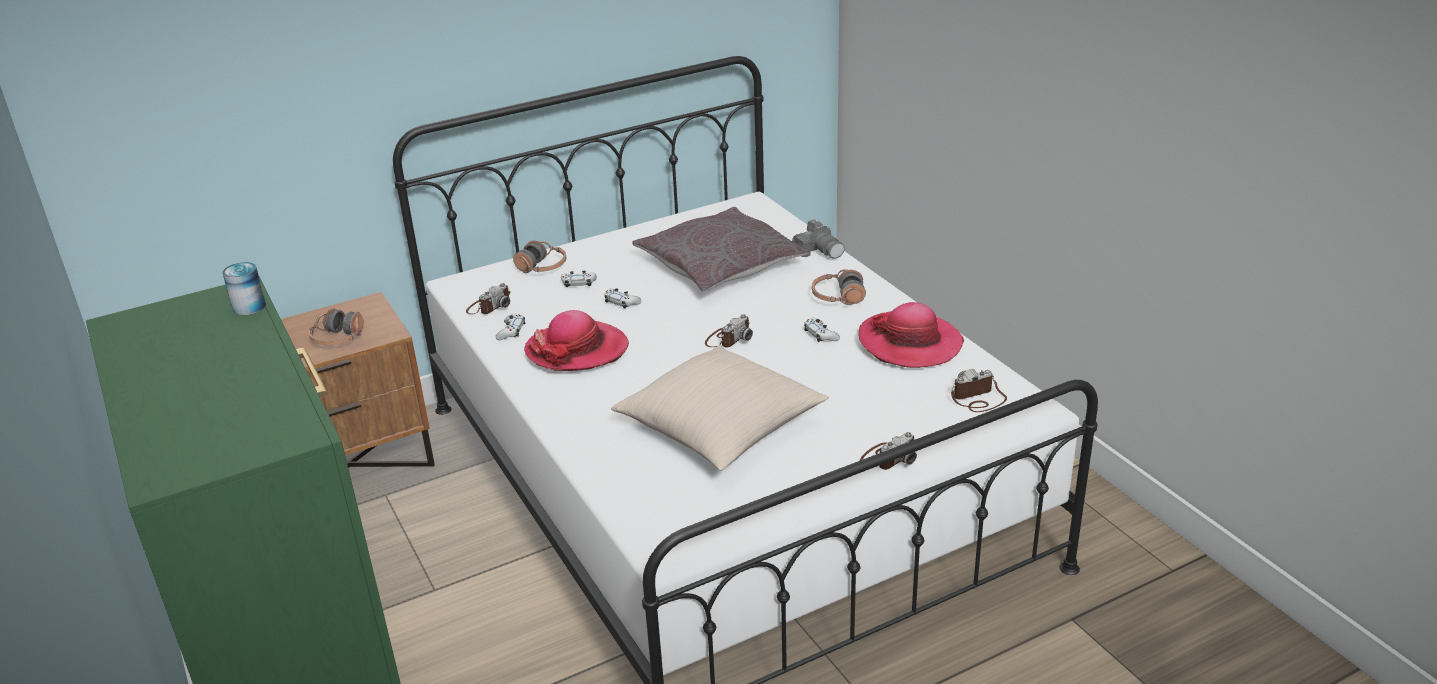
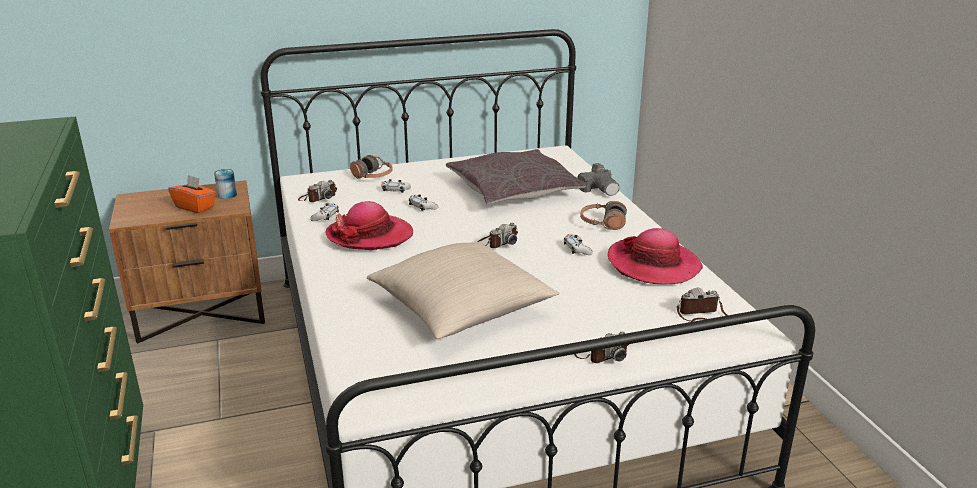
camera: 10 degrees right, 5 degrees down
(249, 307) = (47, 134): can -> can (227, 195)
(338, 339) = (195, 207): headphones -> orange tissue box

